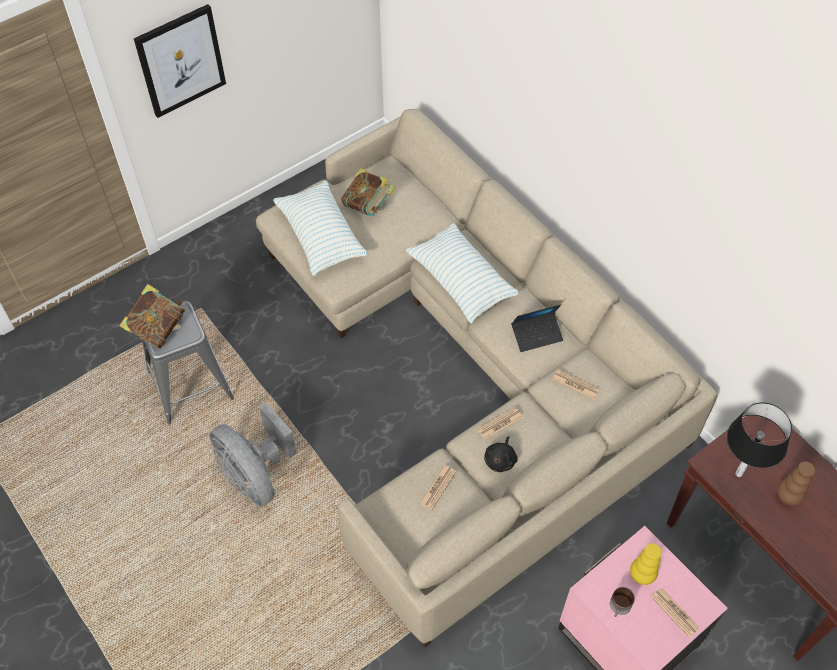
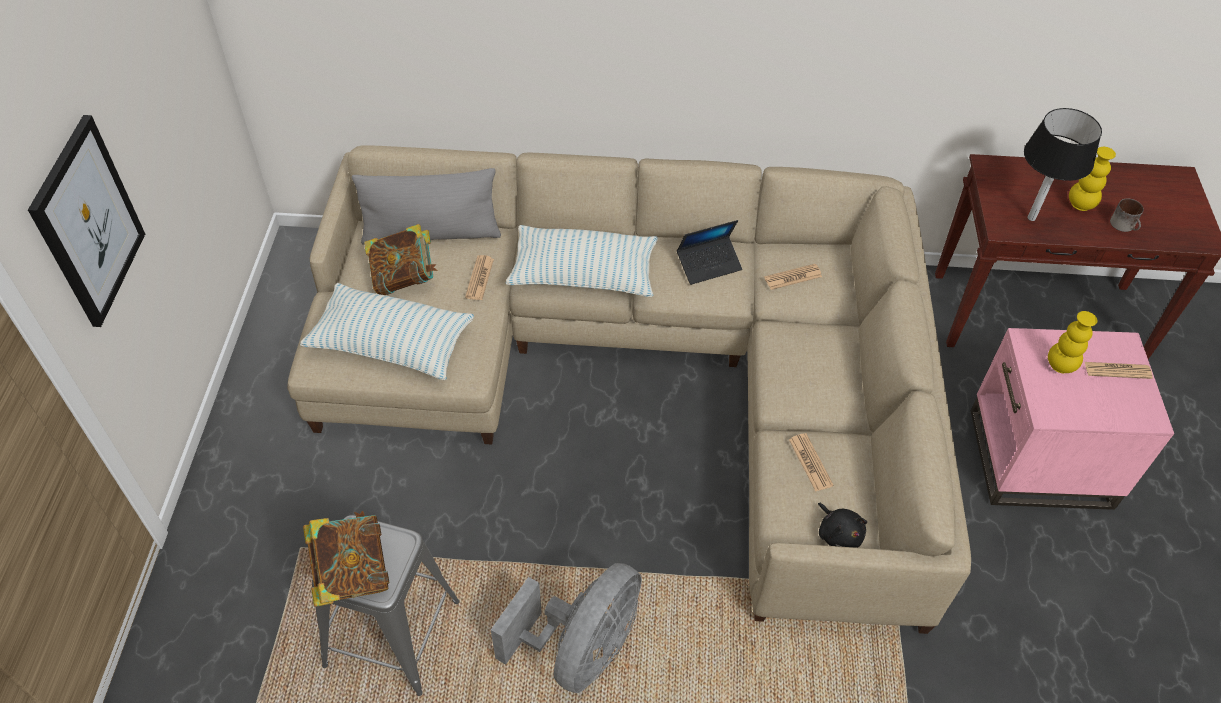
camera: 50 degrees left, 5 degrees down
(255, 476) = (581, 650): grey fan -> grey fan turned 60 degrees counterclockwise
(414, 191) = (431, 234): none -> grey pillow
(500, 424) = (782, 362): newspaper -> newspaper (479, 278)
(500, 460) = (824, 390): black plush toy -> black plush toy (838, 534)
(536, 335) = (709, 264): laptop -> laptop turned 45 degrees clockwise
(620, 607) = (1084, 406): mug -> mug (1125, 225)
(788, 496) = (1080, 205): brown vase -> yellow vase

